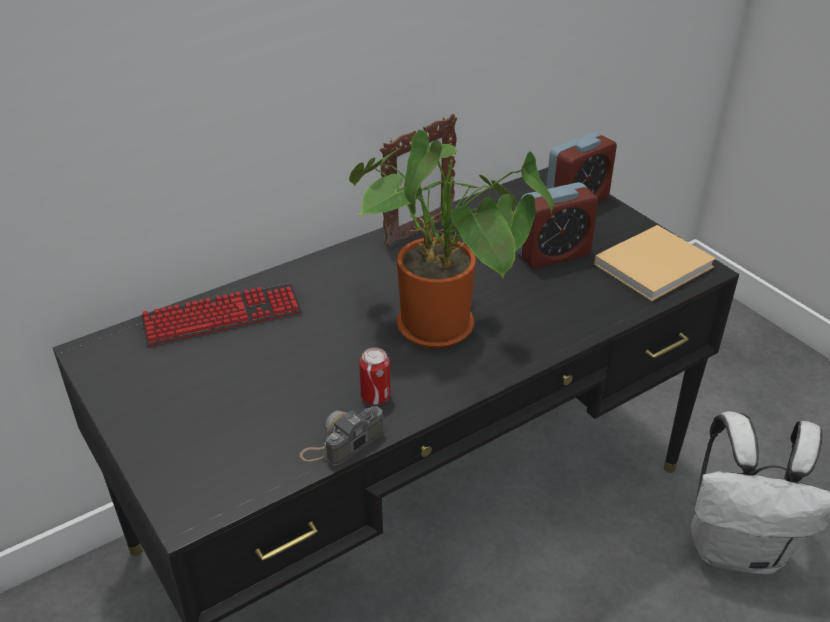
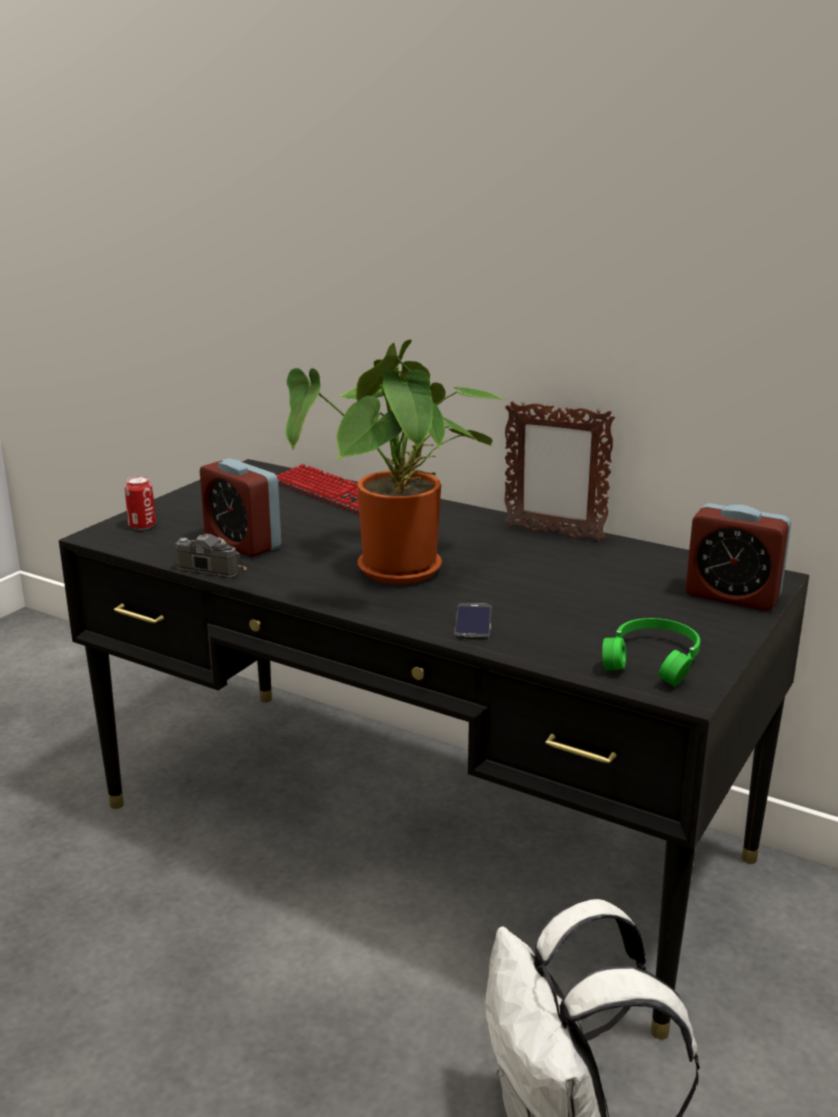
camera: 65 degrees right, 15 degrees down
(375, 396) = (277, 566): can -> can (142, 526)
(553, 254) = (598, 601): alarm clock -> alarm clock (242, 543)
(558, 320) = (473, 622): none -> phone
(656, 264) = (654, 661): beige book -> green headphones

